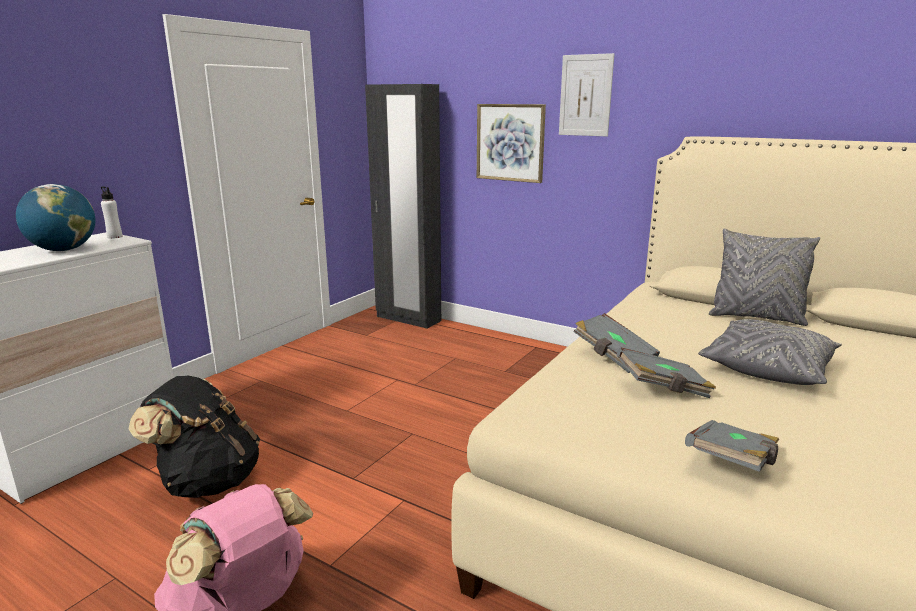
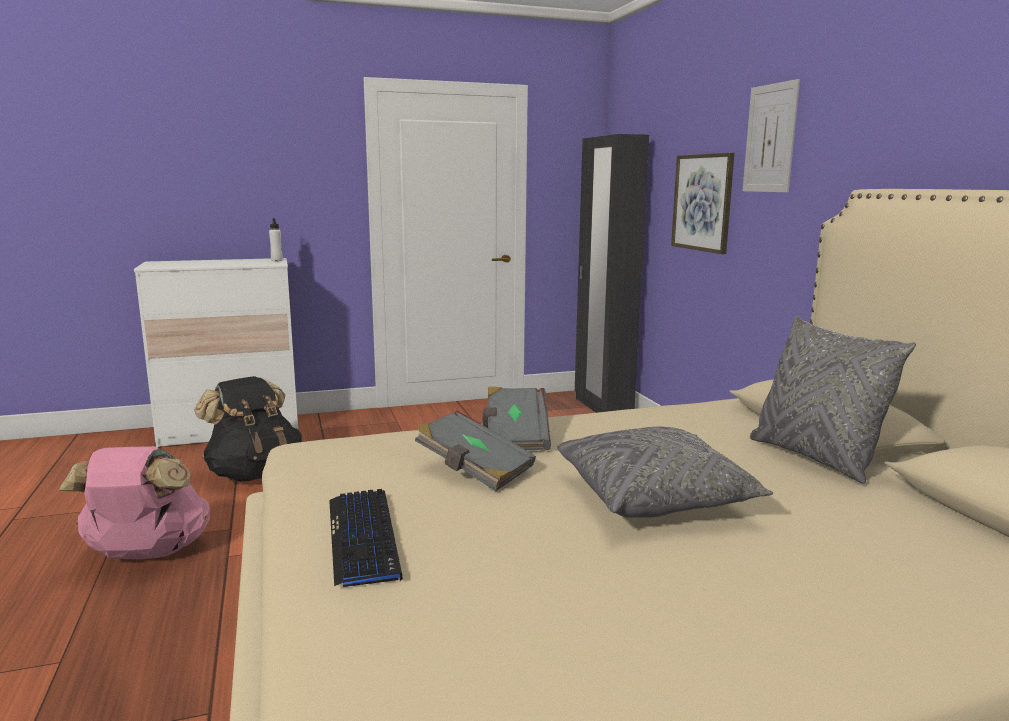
camera: 40 degrees right, 5 degrees down
(63, 250) = (226, 263): globe -> none
(732, 463) = (363, 537): grey book -> keyboard

